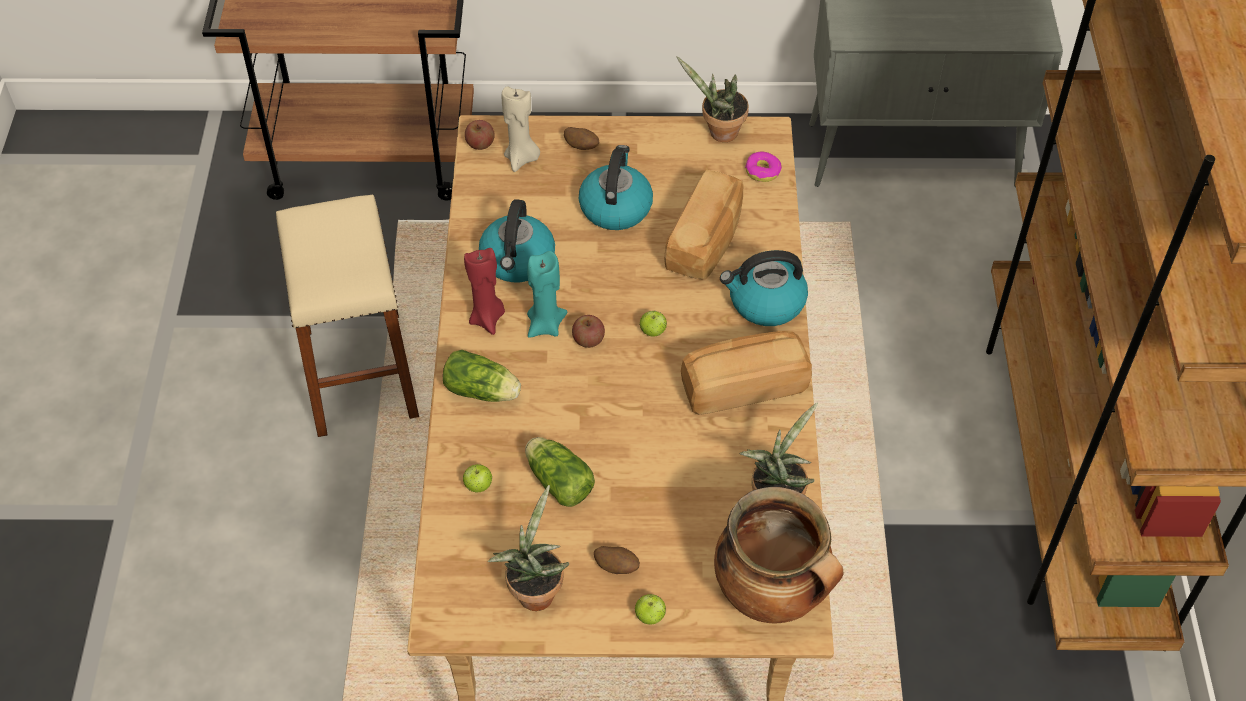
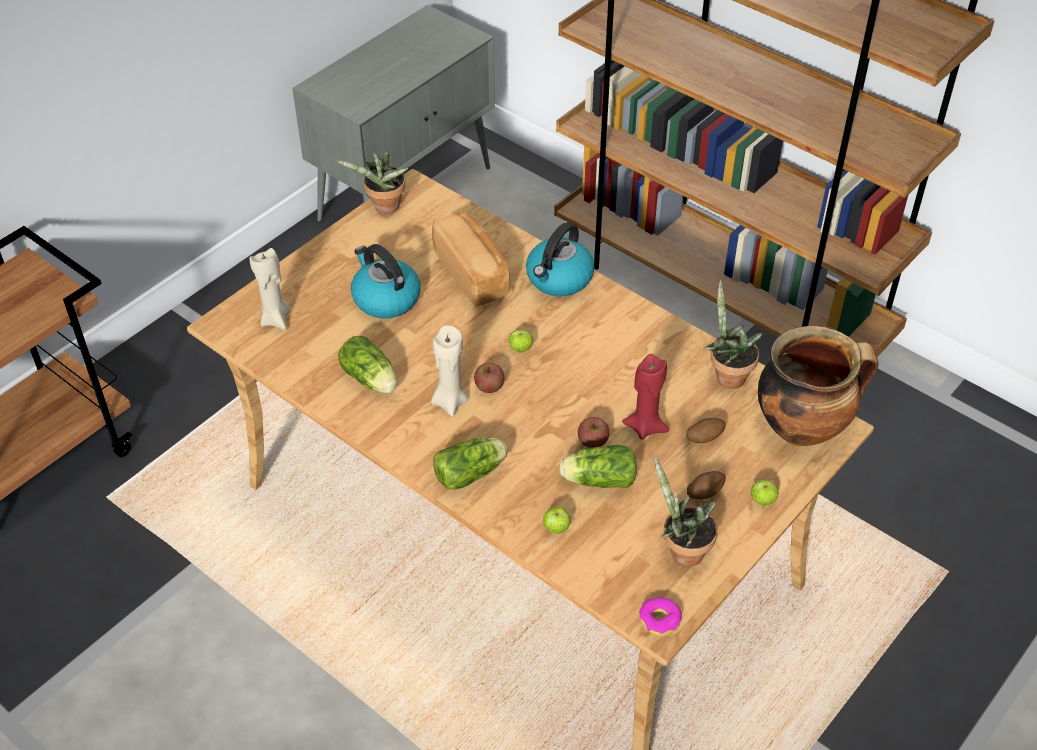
camera: 50 degrees left, 5 degrees down
(359, 373) = (222, 618): beige stool -> none
(480, 144) = (231, 332): apple -> apple (593, 441)
(487, 318) = (406, 429): red candle -> red candle (645, 427)
(518, 261) = (371, 380): kettle -> lettuce
(545, 325) = (449, 401): turquoise candle -> beige candle
(582, 147) = (307, 281): potato -> potato (704, 438)
(743, 386) = (617, 333): bread -> none
(762, 171) = (444, 209): donut -> donut (660, 620)

